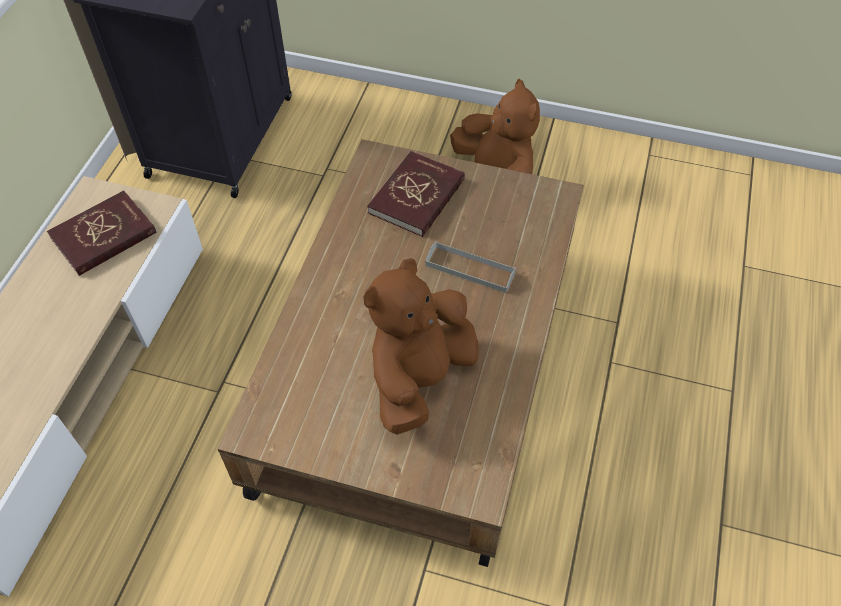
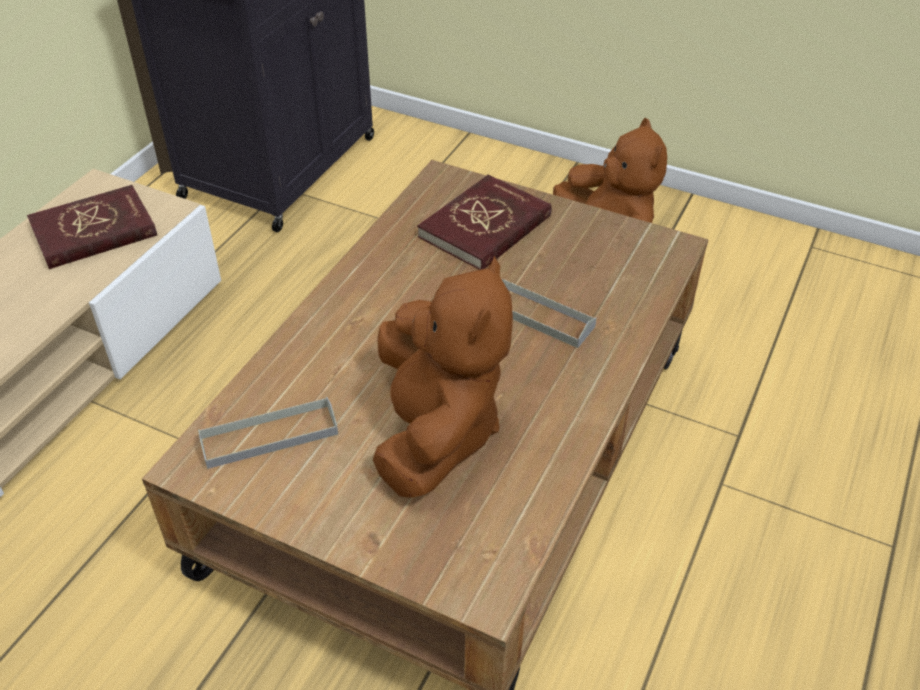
camera: 10 degrees right, 10 degrees down
(300, 400) = (269, 436): none -> grey tray
(419, 377) = (435, 432): brown plush toy -> brown plush toy turned 135 degrees clockwise

